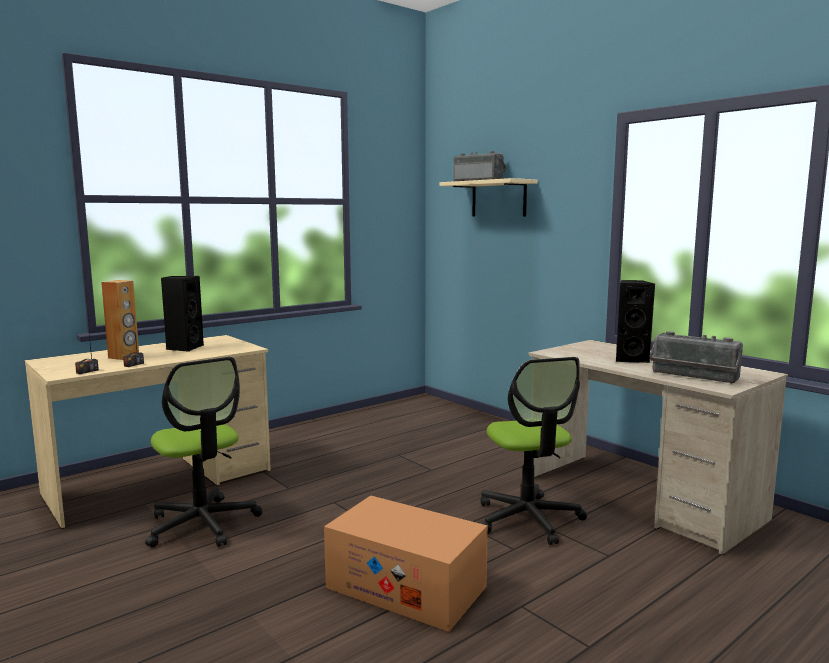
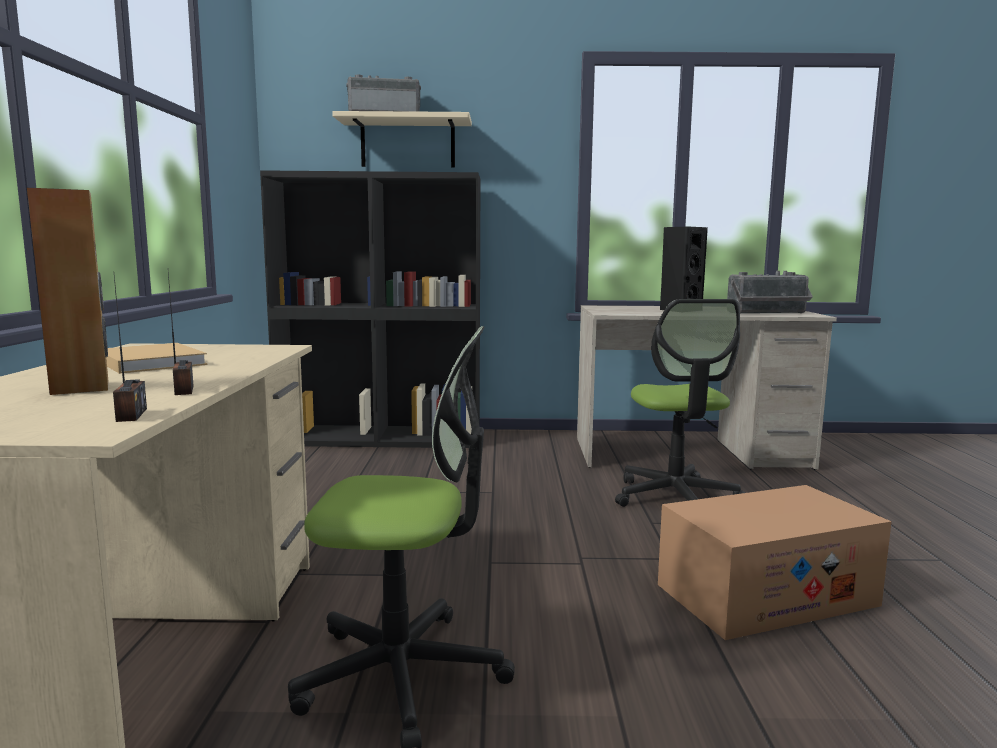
camera: 50 degrees left, 0 degrees up
(184, 348) = (150, 362): black speaker -> beige book
(462, 416) = (383, 437): none -> black bookcase
(528, 519) = (676, 497): office chair -> office chair turned 60 degrees clockwise

